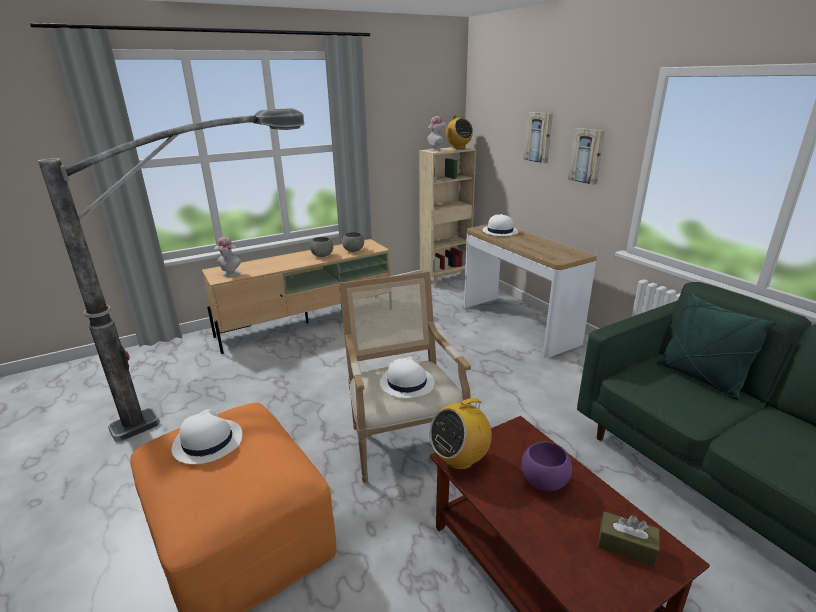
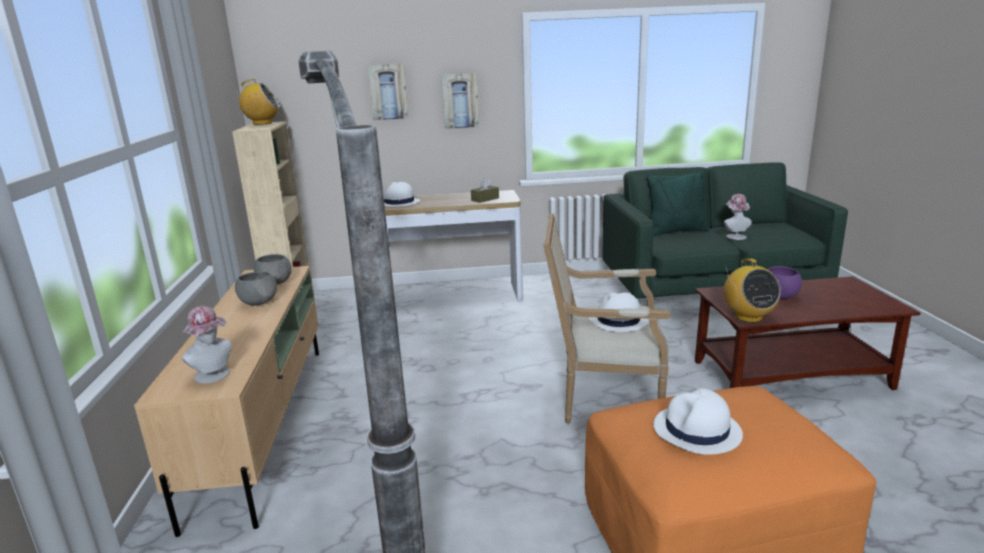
camera: 65 degrees left, 5 degrees down
(436, 150) = (252, 128): hat -> hat (734, 236)
(626, 546) = (841, 289): brown tissue box -> brown tissue box (485, 199)

